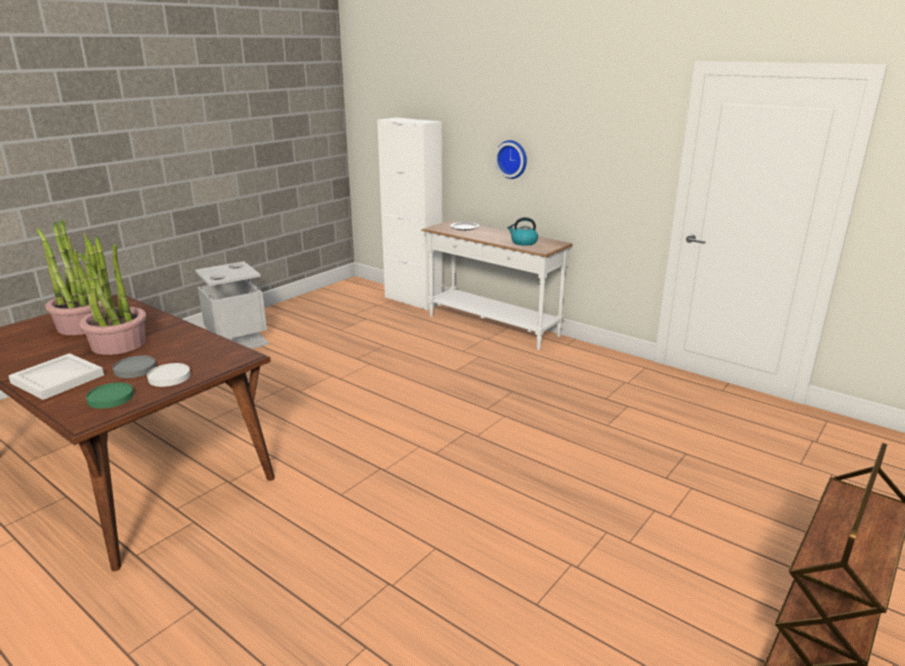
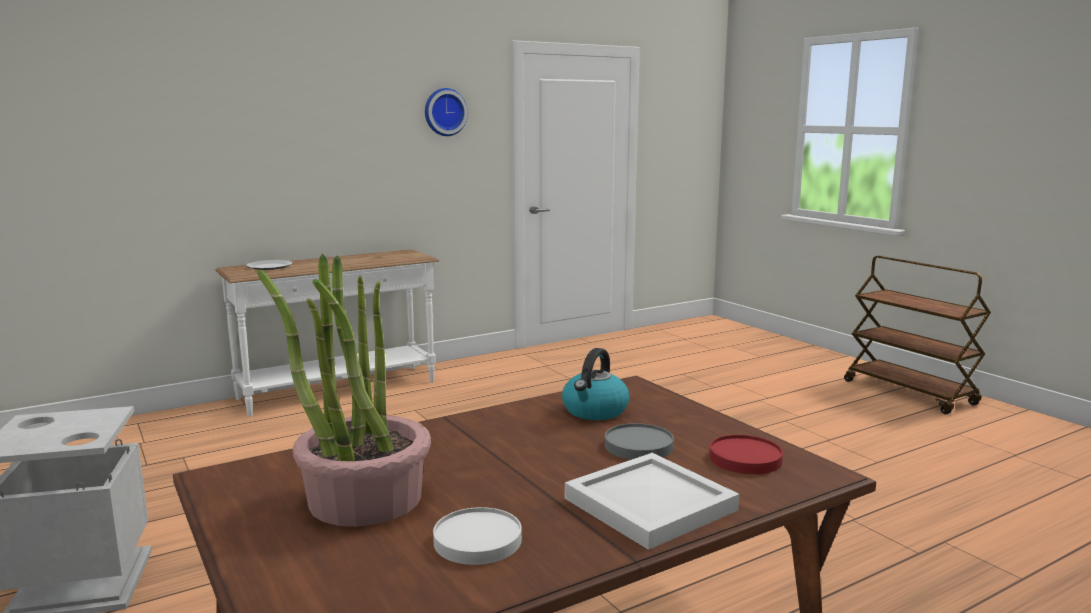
camera: 70 degrees left, 10 degrees down
(110, 398) = (745, 459): green plate -> red plate
(118, 344) = (512, 462): potted plant -> none
(169, 377) = (682, 424): white plate -> white plate (477, 540)
(413, 300) = (171, 418): white cabinet -> none
(512, 159) = (316, 161): wall clock -> wall clock (444, 112)
(523, 242) = (381, 258): kettle -> kettle (595, 411)

